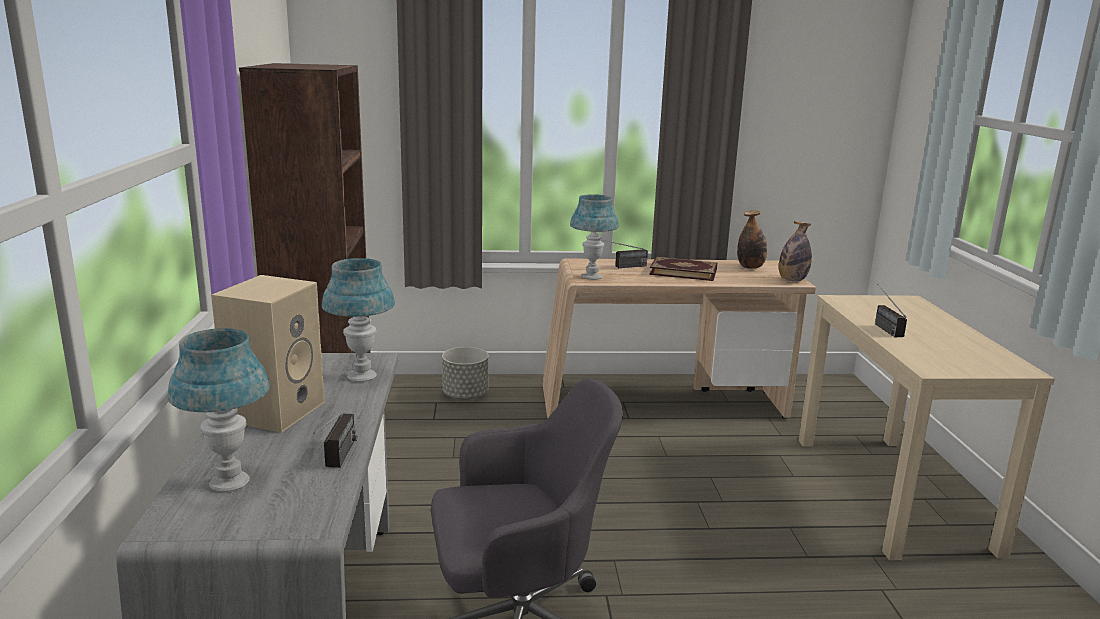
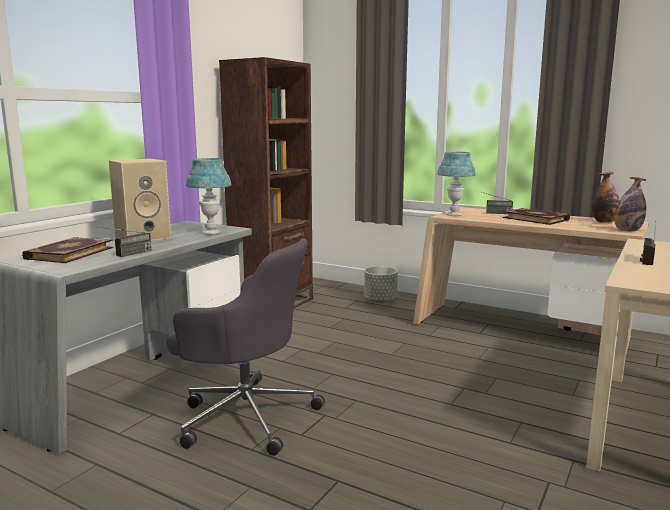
camera: 35 degrees right, 5 degrees down
(230, 483) = (69, 253): blue table lamp -> book

